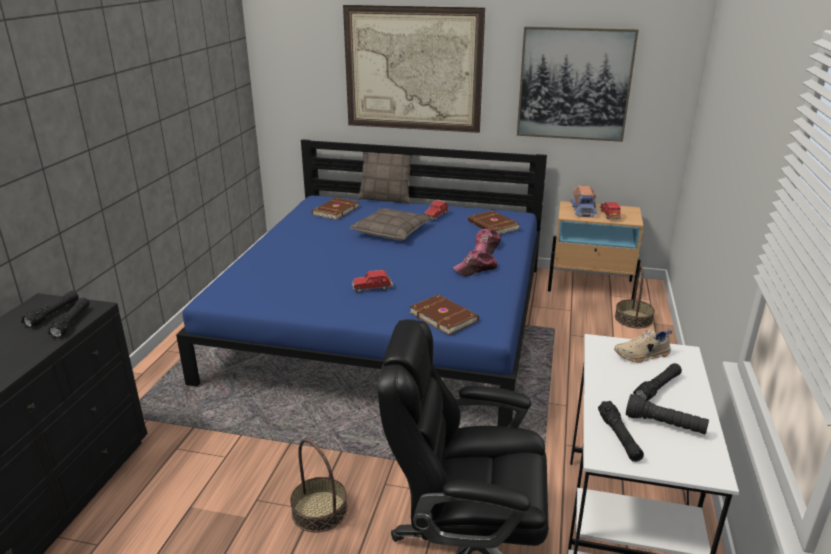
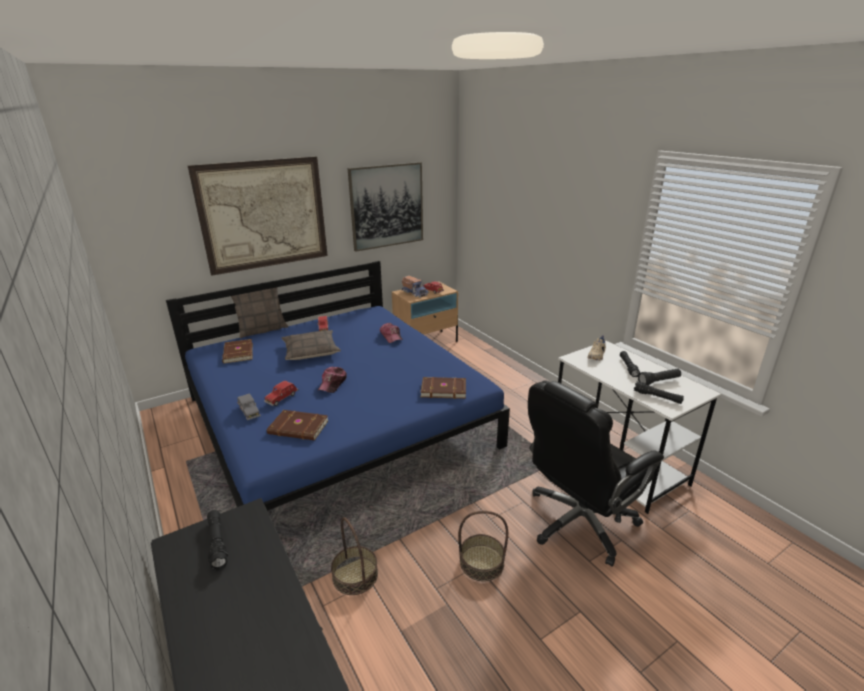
camera: 45 degrees left, 0 degrees up
(71, 322) = (255, 537): black flashlight -> none
(267, 259) = (249, 412): none -> grey toy car
(372, 288) = (369, 394): red toy car -> red toy car (282, 398)
(475, 269) = (409, 353): cap -> cap (333, 383)
(492, 225) = (373, 321): brown book -> brown book (298, 428)
(633, 319) = (472, 352): basket -> basket (355, 575)

